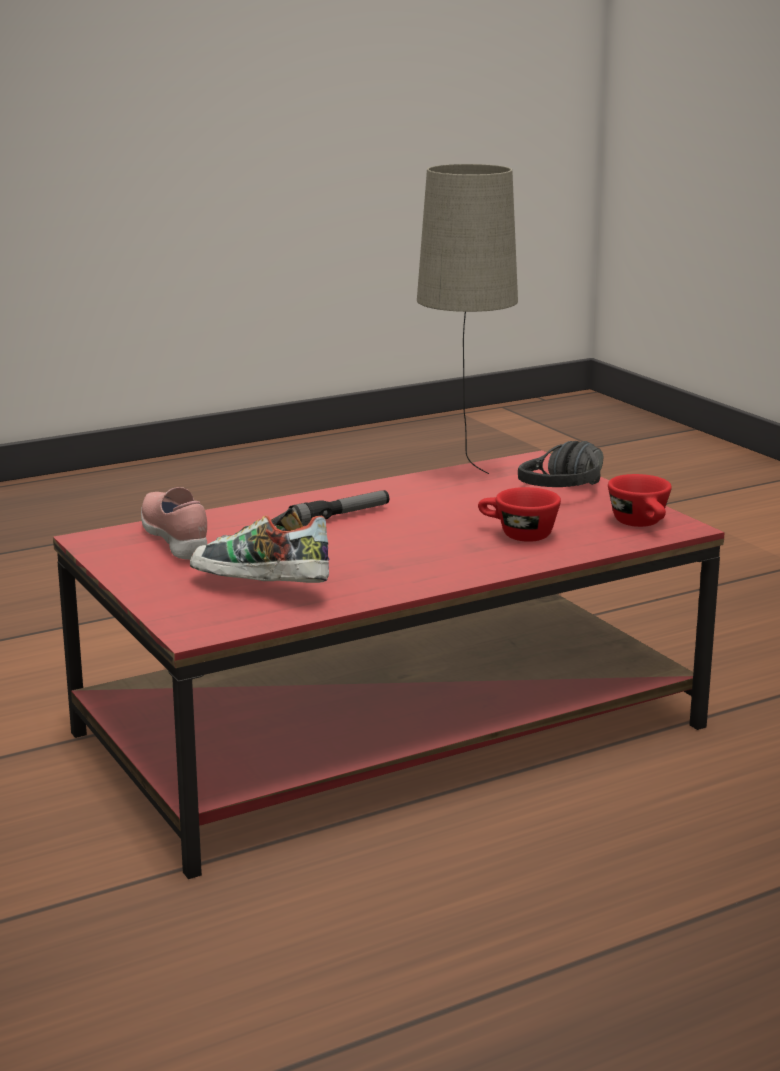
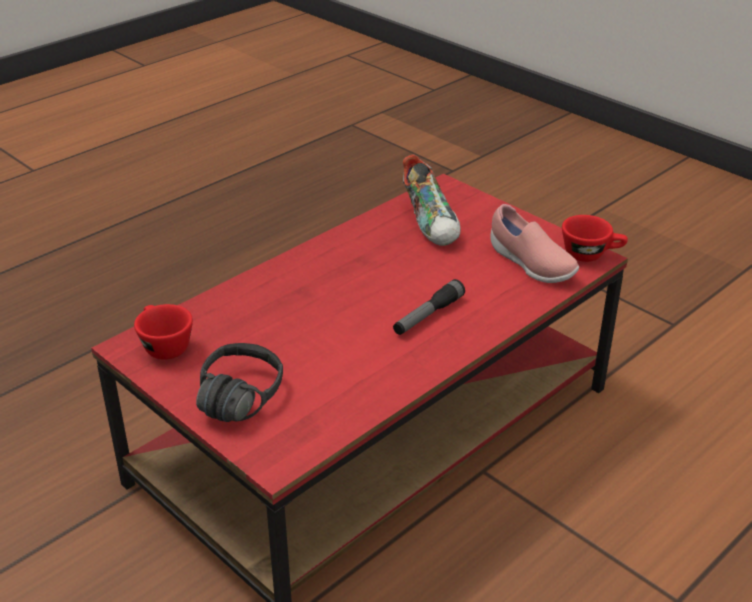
camera: 165 degrees right, 15 degrees up
(259, 590) = (432, 223): shoe -> shoe turned 60 degrees clockwise
(463, 475) = (345, 409): beige table lamp -> none
(517, 535) = (271, 312): red cup -> red cup (591, 254)

